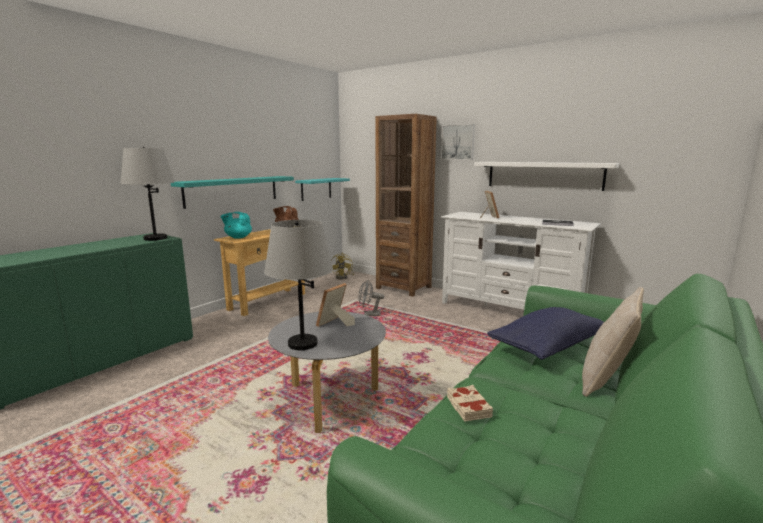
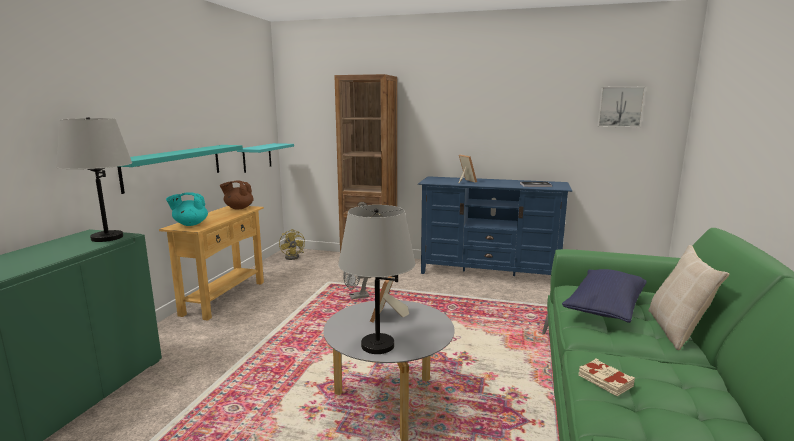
camera: 20 degrees left, 0 degrees up
(458, 142) = (422, 104): picture -> picture (620, 107)
(510, 310) = (489, 273): white tv stand -> blue tv stand
(543, 175) = (512, 138): white shelf -> none

